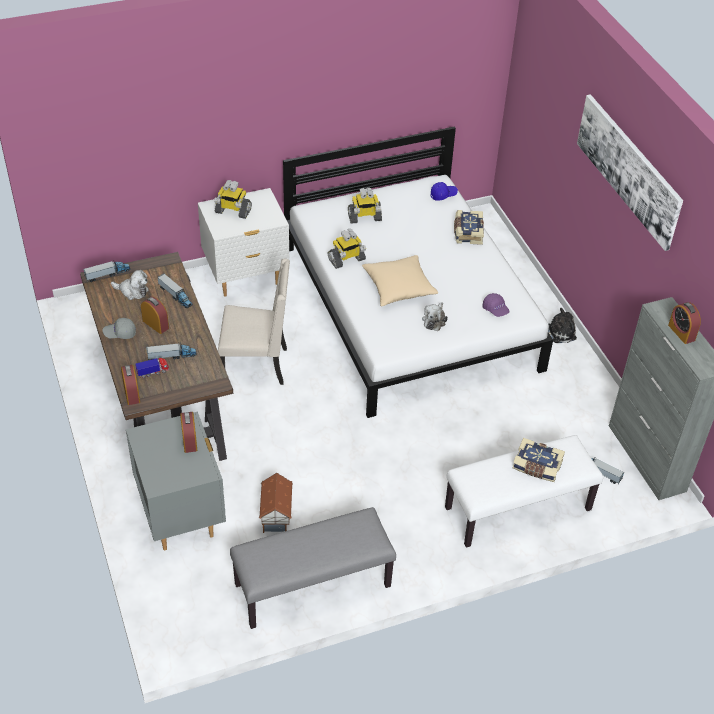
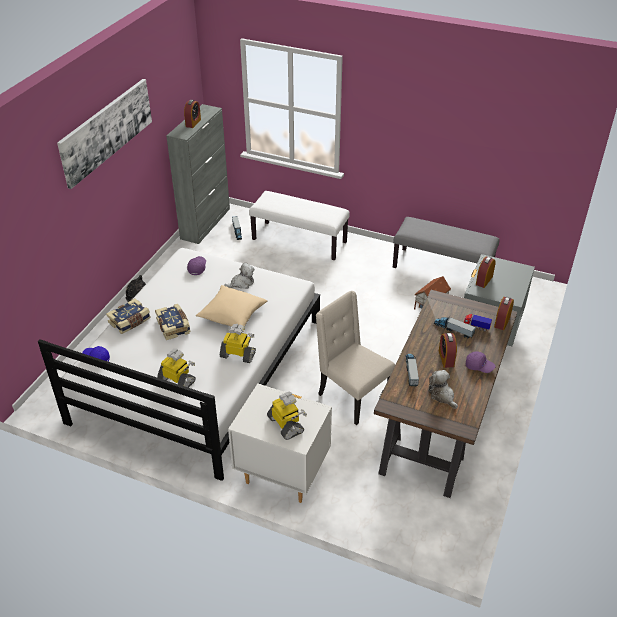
camera: 135 degrees left, 5 degrees down
(107, 274) = (451, 423): toy truck -> none
(120, 333) = (479, 366): grey cap -> purple cap
(536, 466) = (292, 204): book -> book (174, 326)

